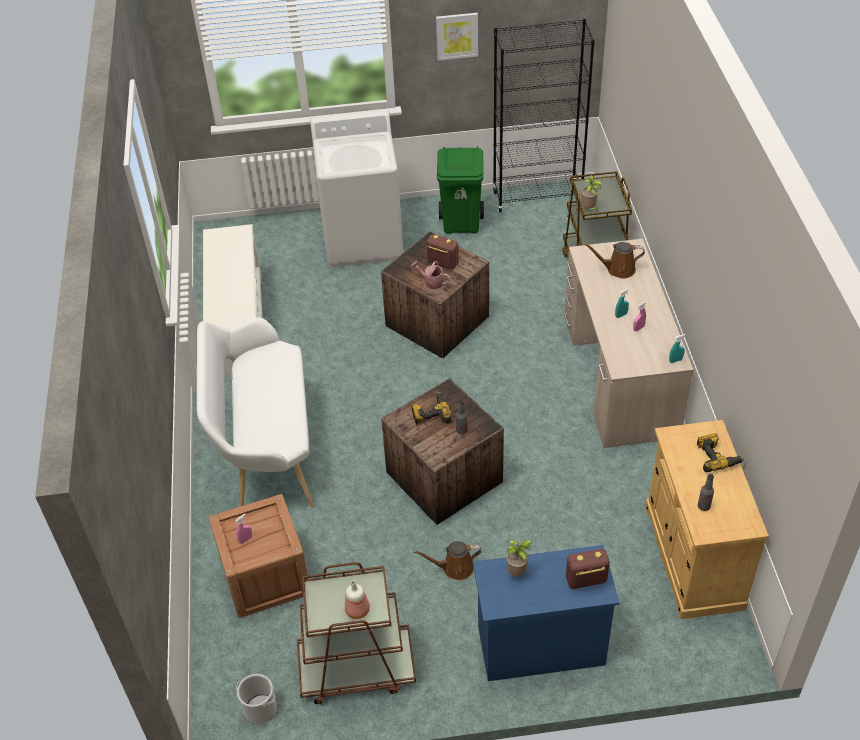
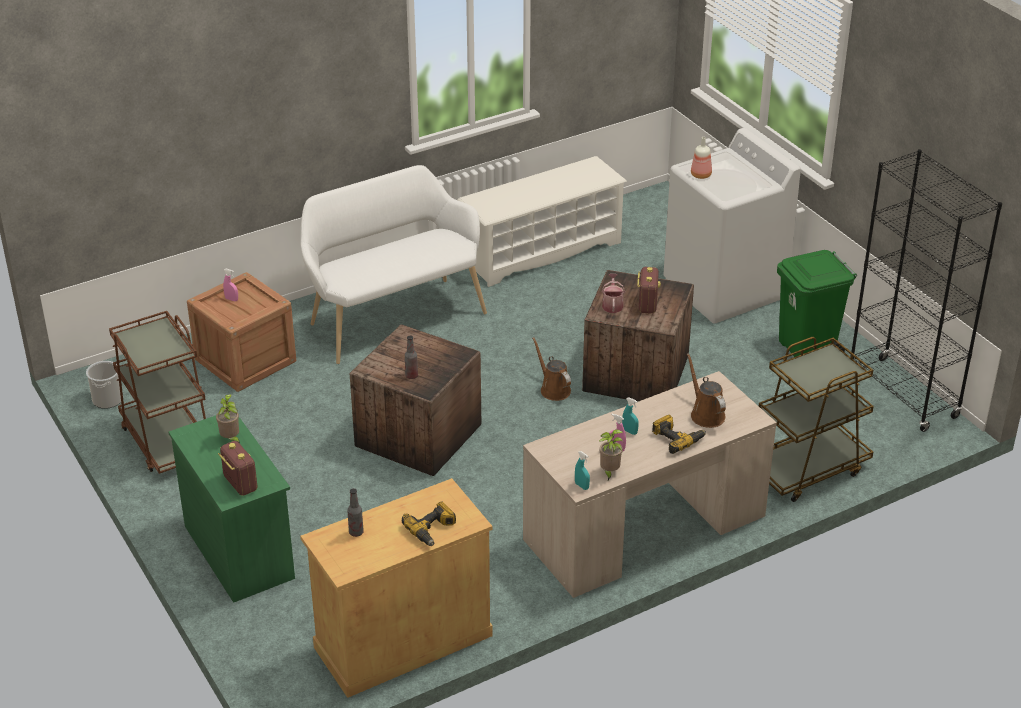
camera: 65 degrees right, 10 degrees down
(357, 609) = (147, 352): bottle -> bottle (701, 175)
(430, 413) = (424, 351): power drill -> power drill (677, 438)
(454, 568) = (307, 471): brown watering can -> brown watering can (553, 389)
(457, 35) = (891, 135): picture -> none
(540, 645) = (239, 551): blue dresser -> green dresser
(589, 209) = (790, 367): potted plant -> potted plant (609, 472)

